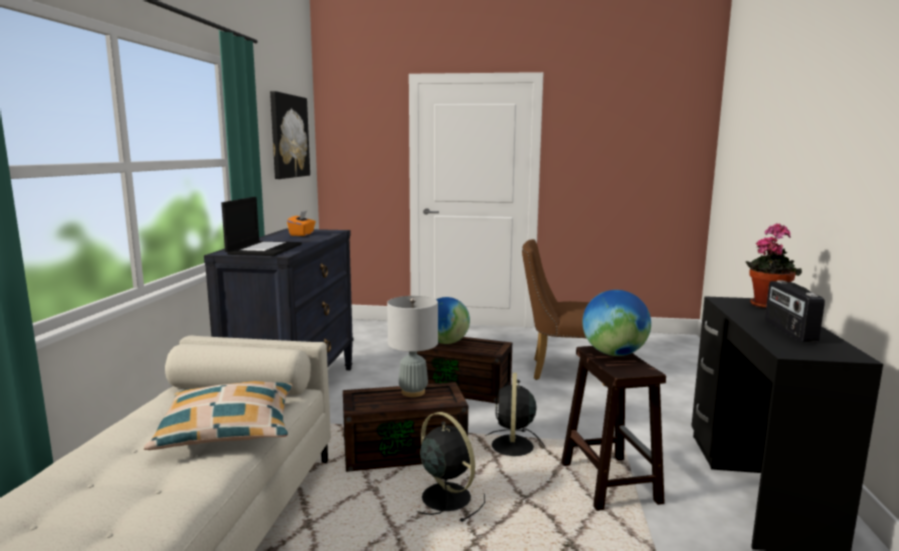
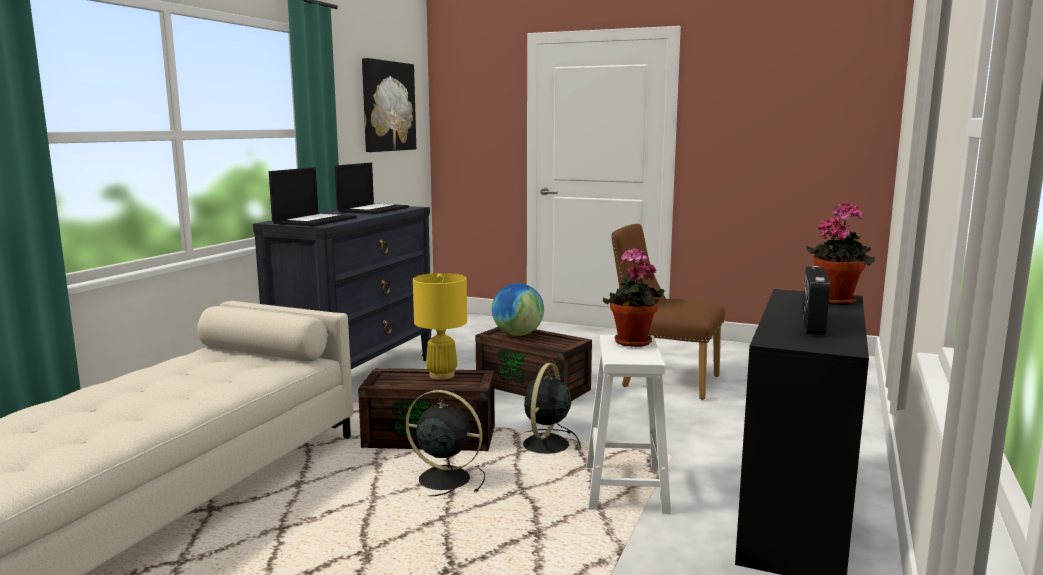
camera: 15 degrees right, 0 degrees up
(228, 429) = (226, 381): pillow -> none
(302, 234) = (373, 209): orange tissue box -> laptop
(413, 392) = (441, 375): grey table lamp -> yellow table lamp
(444, 496) = (441, 479): black fan -> black fan turned 45 degrees counterclockwise
(608, 482) = (625, 487): brown stool -> white stool
(614, 354) = (632, 343): globe -> potted plant

